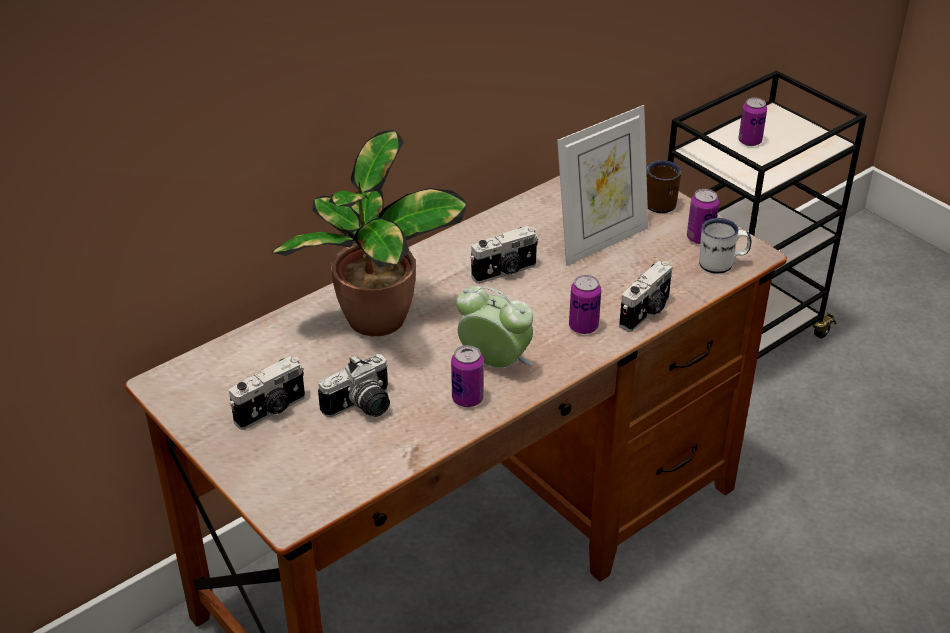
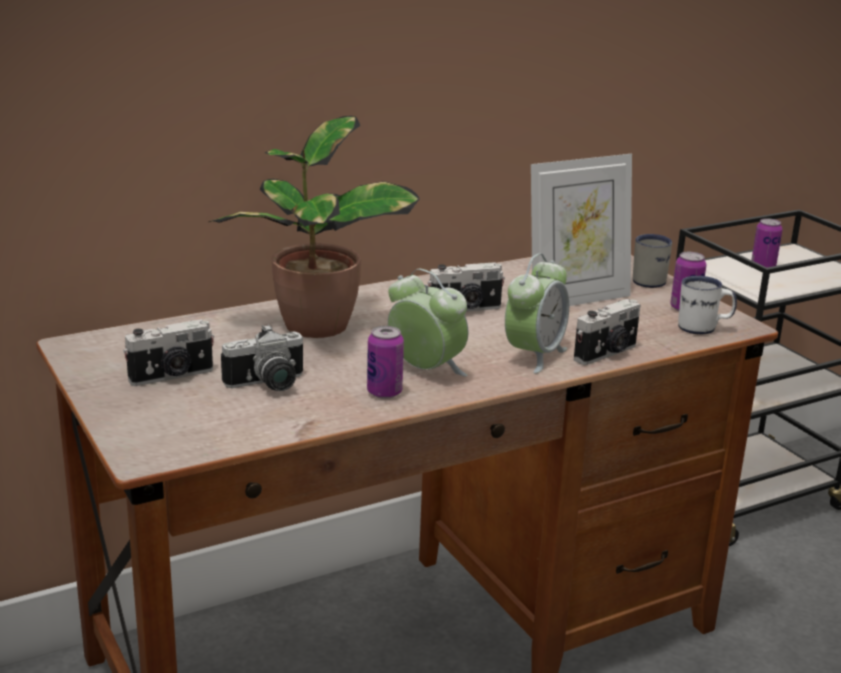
camera: 10 degrees right, 15 degrees down
(583, 326) = (534, 355): can -> alarm clock
(661, 201) = (650, 280): brown mug -> white mug

